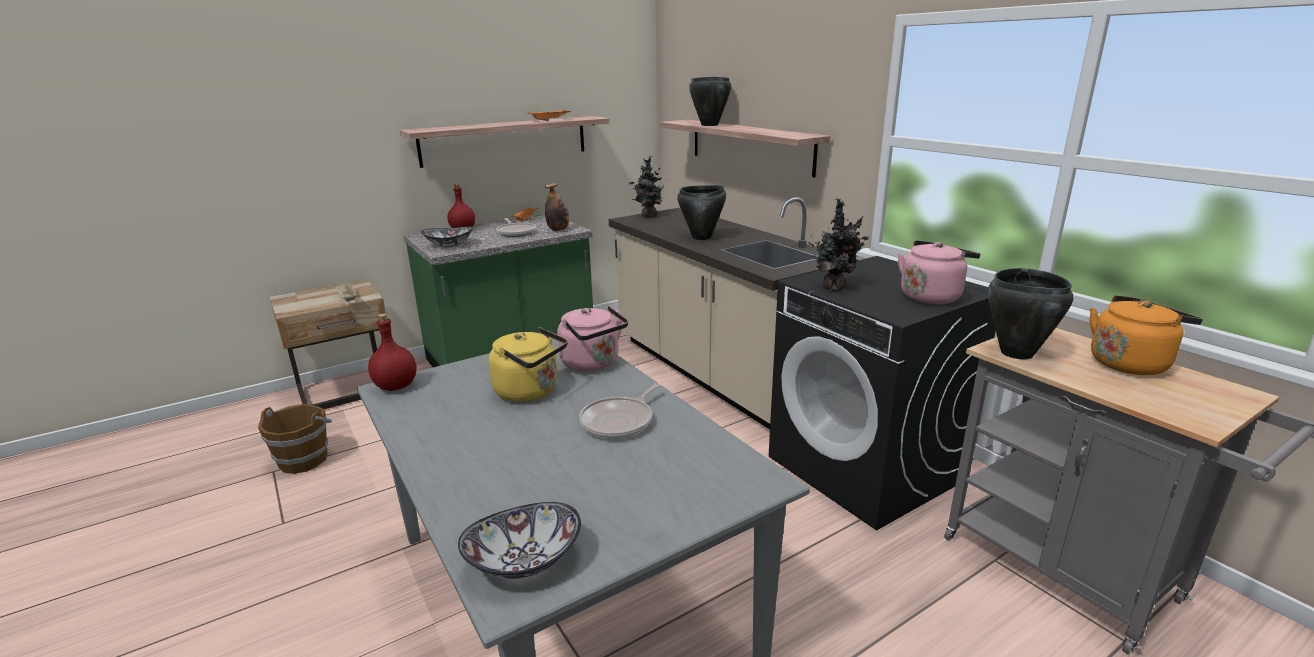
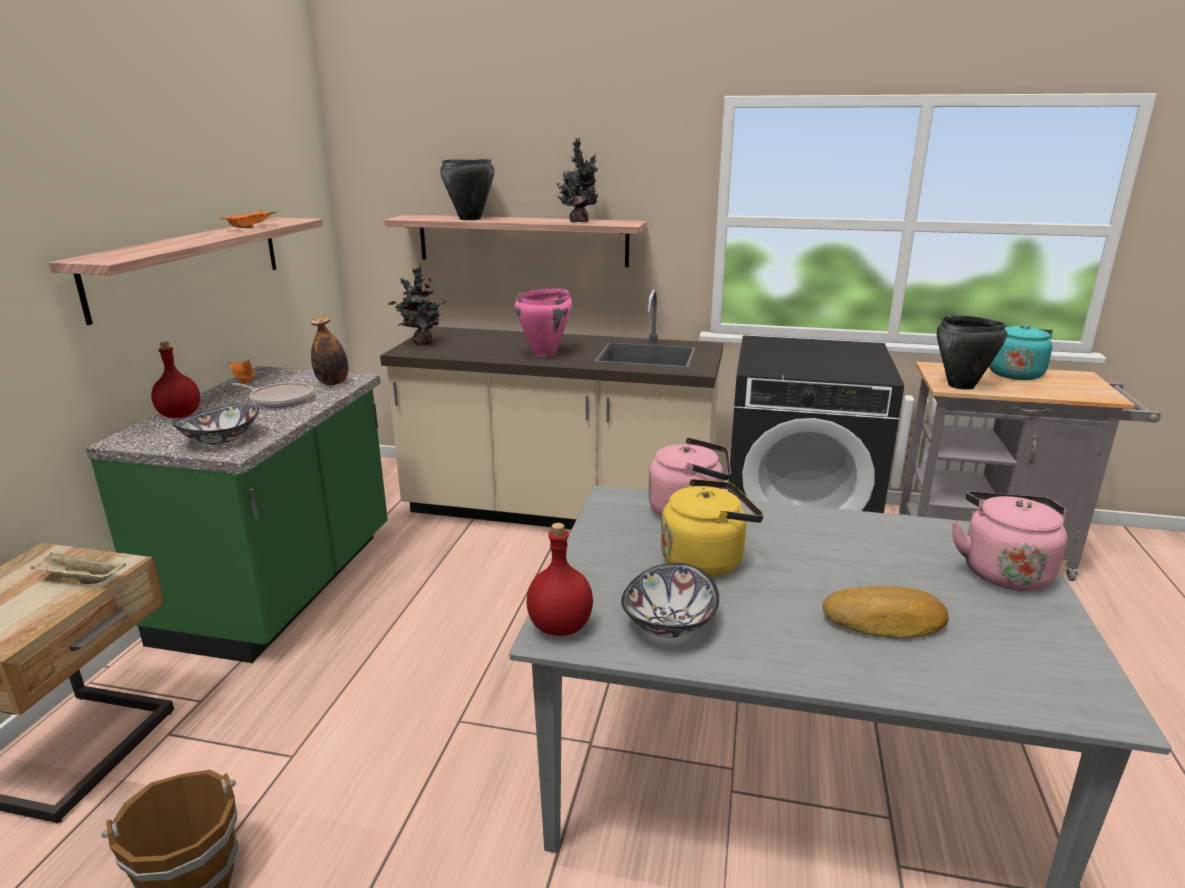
camera: 45 degrees left, 0 degrees up
(524, 561) = (1051, 681): bowl -> bowl (668, 623)
(529, 472) = (885, 621): none -> bread
(619, 421) = (835, 546): frying pan -> none
(702, 238) = (545, 353): black cooking pot -> pink cooking pot
(834, 287) = (789, 368): potted plant -> potted plant (579, 222)
(931, 296) = (859, 357): pink kettle -> pink kettle (1003, 570)
(1130, 363) = (1013, 373): orange kettle -> turquoise kettle

